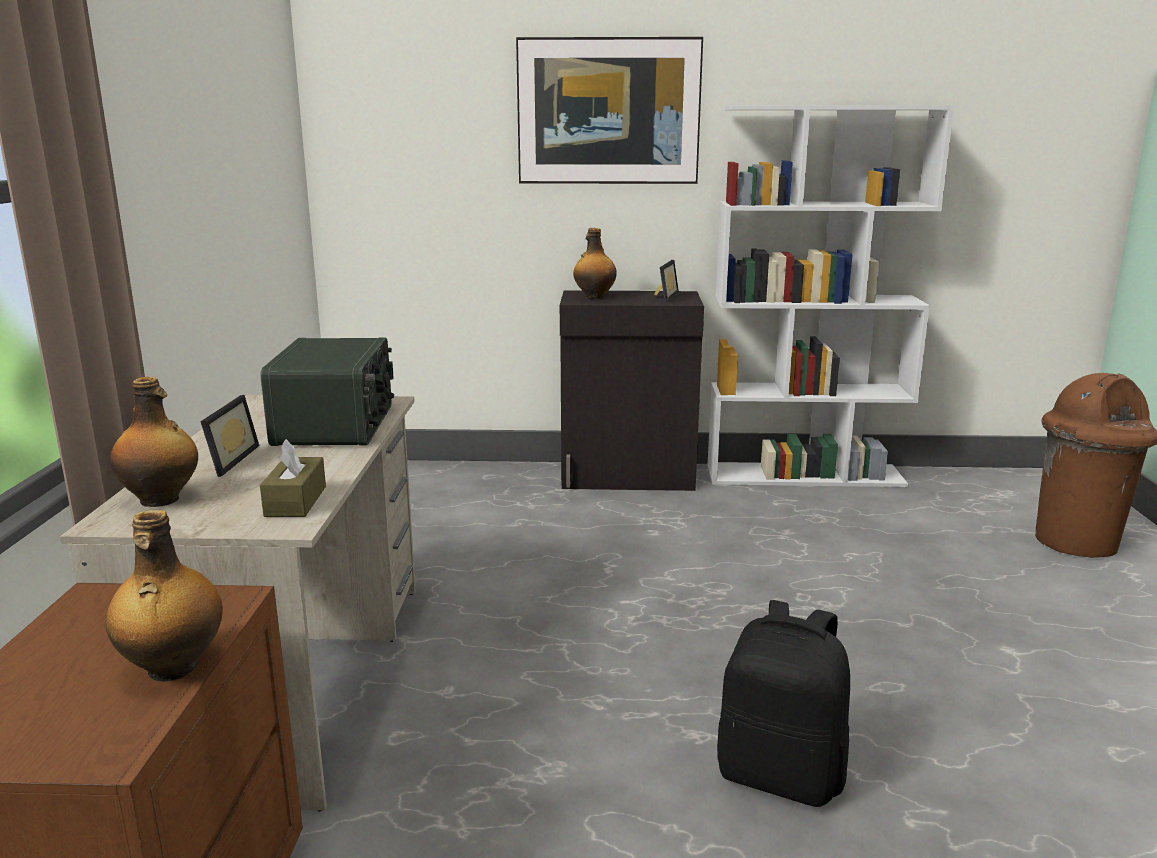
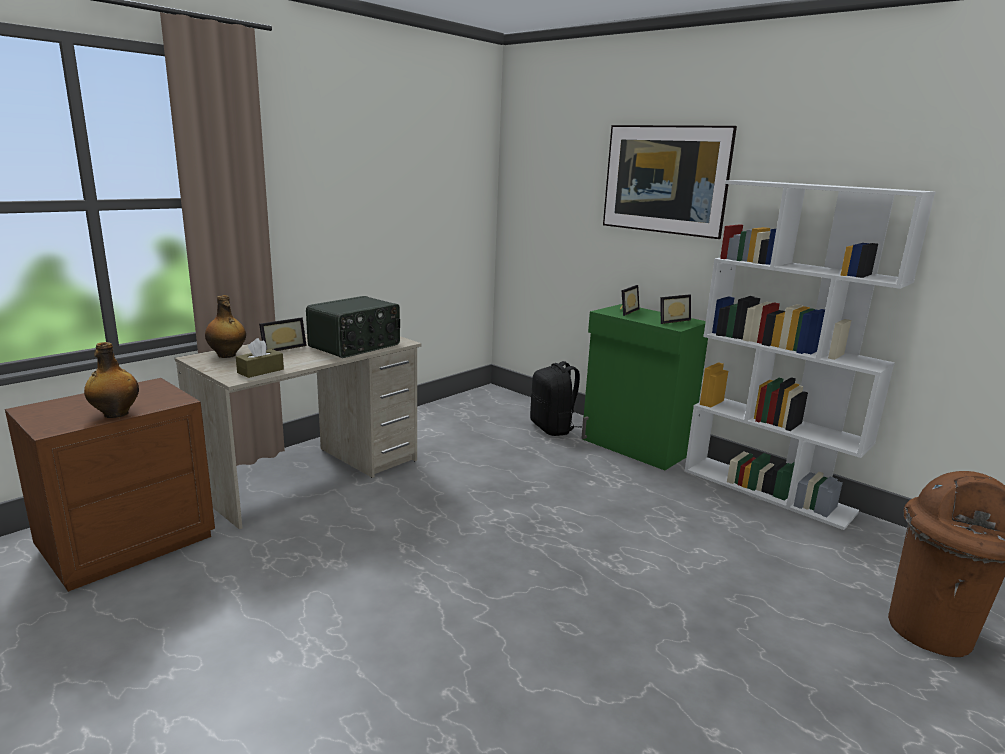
camera: 40 degrees right, 0 degrees up
(594, 297) = (625, 311): bottle -> picture frame
(628, 477) = (635, 447): black cabinet -> green cabinet
(781, 775) = (426, 629): black backpack -> black backpack (553, 428)

